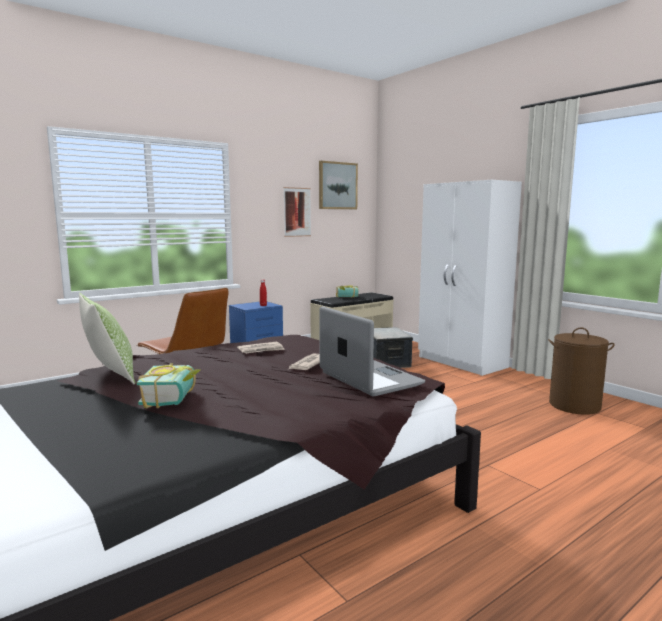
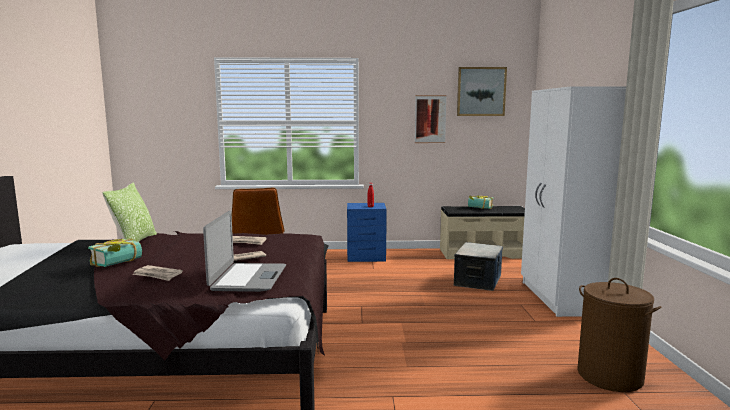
camera: 35 degrees right, 0 degrees up
(270, 397) = (158, 275): none -> newspaper

